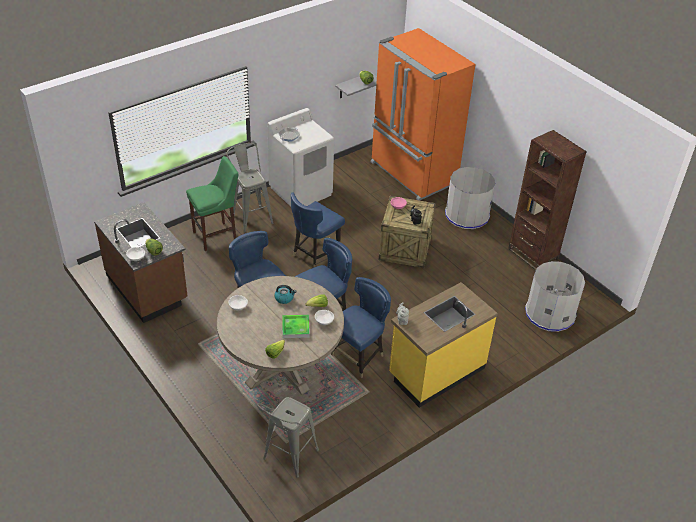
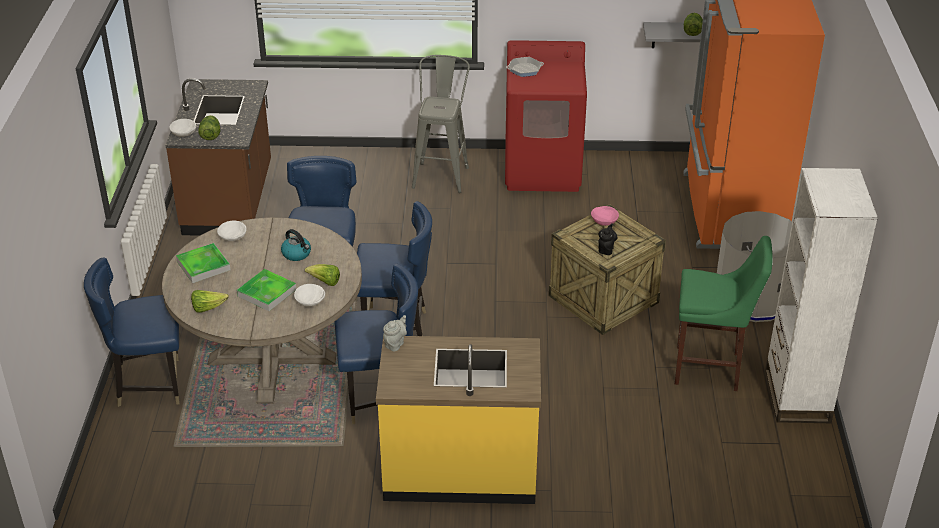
camera: 40 degrees right, 5 degrees down
(217, 236) = (375, 178): green stool -> green stool (711, 369)
(242, 331) = (203, 266): none -> tray
(287, 458) = (154, 465): grey stool -> none
(301, 191) = (543, 170): white washing machine -> red washing machine
(315, 254) = (471, 251): blue chair -> blue chair (149, 384)
(532, 255) = (797, 396): brown bookcase -> white bookcase
(550, 313) = (727, 487): grey trash can -> none

